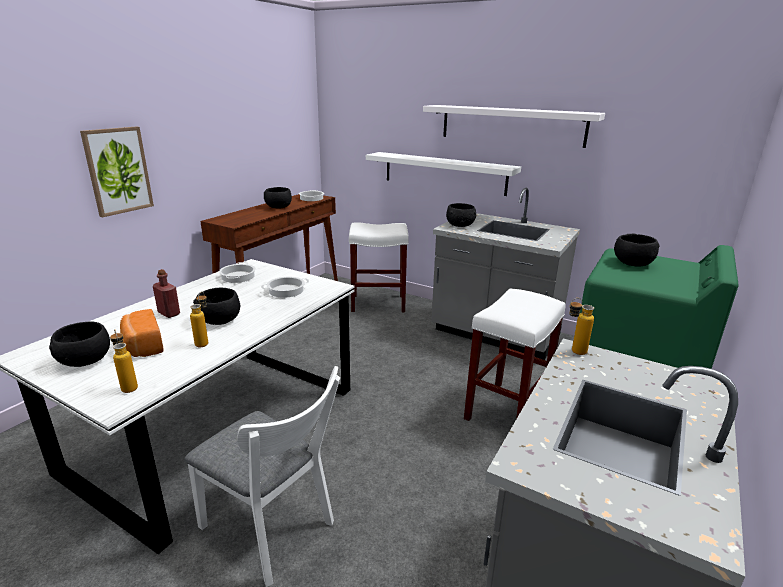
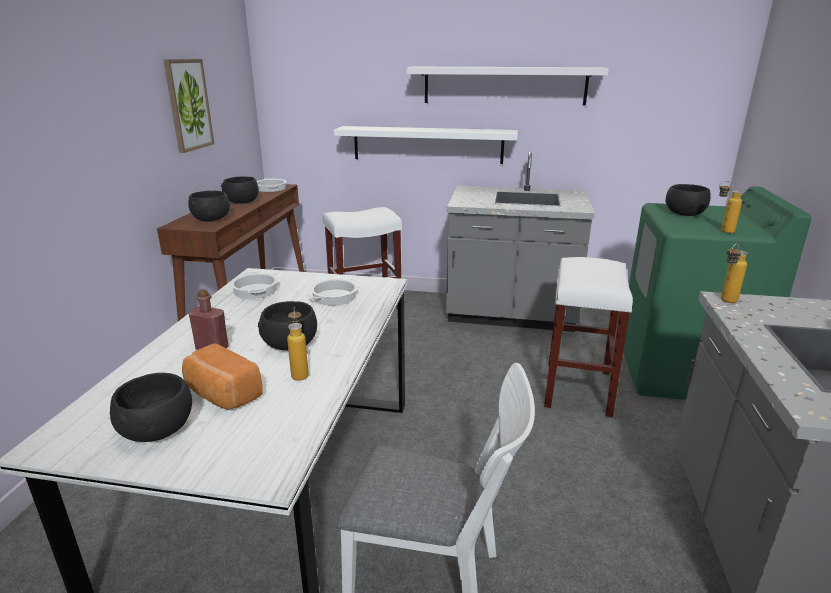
camera: 20 degrees left, 0 degrees up
(118, 171) = (56, 166): picture -> picture (188, 105)
(128, 386) = (259, 447): bottle -> bottle (721, 231)
(460, 225) = (470, 199): black bowl -> black bowl (212, 219)

